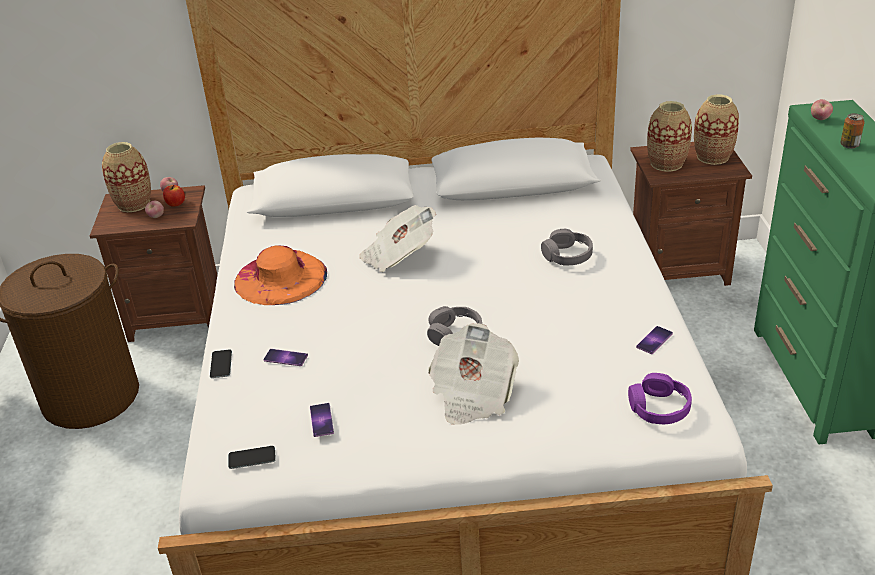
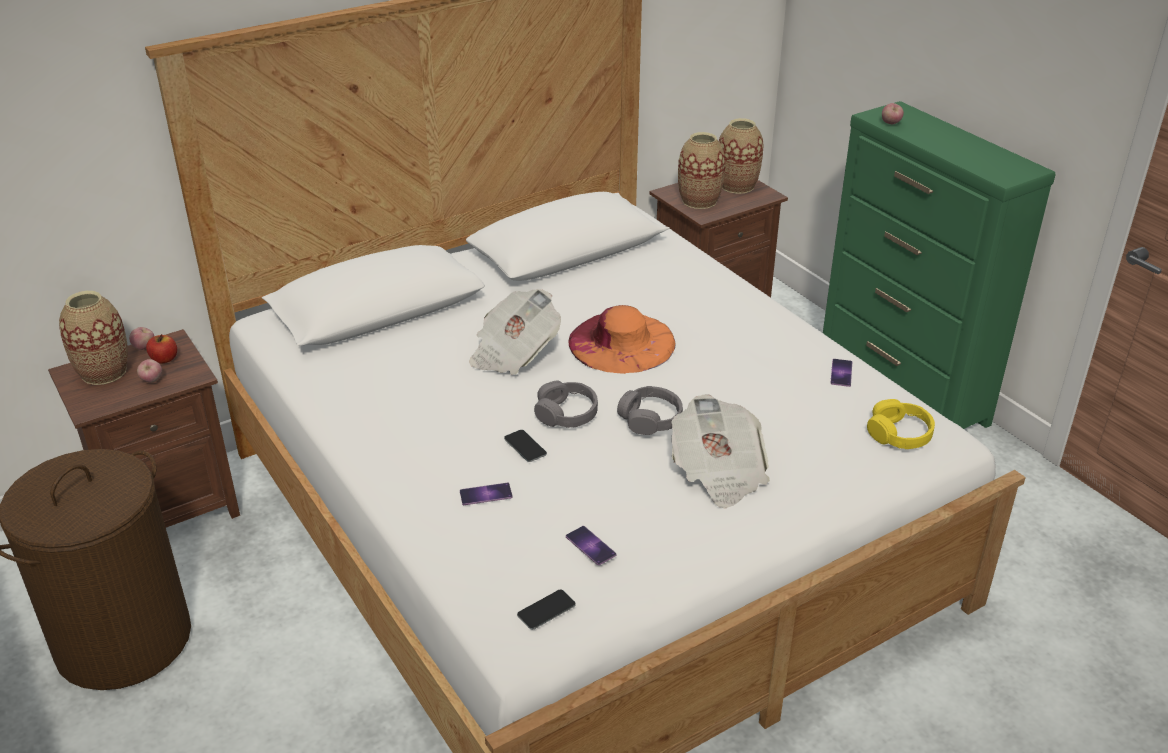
camera: 30 degrees left, 0 degrees up
(221, 364) = (412, 523): phone -> phone (525, 446)
(280, 278) = (396, 410): orange hat -> orange hat (621, 342)
(567, 255) = (690, 312): grey headphones -> grey headphones (566, 413)
(659, 408) = (899, 434): purple headphones -> yellow headphones
(849, 145) = (938, 143): can -> none

